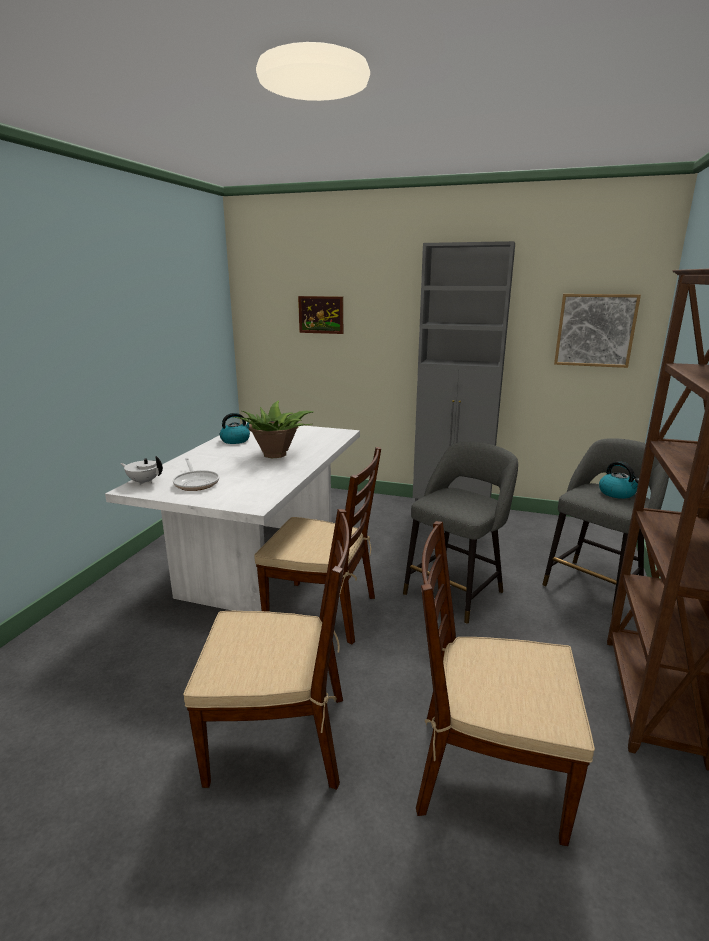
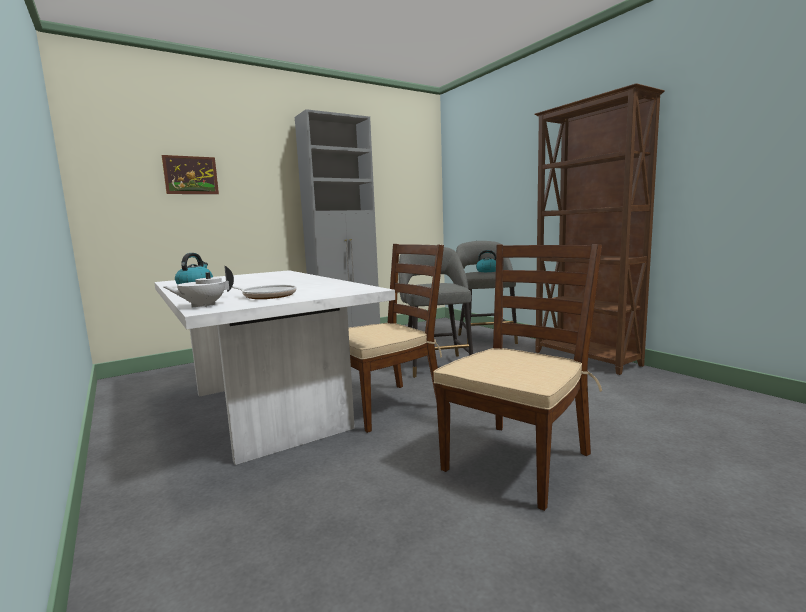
camera: 50 degrees left, 10 degrees down
(276, 454) = (272, 281): potted plant -> none
(487, 773) = (610, 407): brown chair -> none
(595, 330) = (408, 187): picture -> none

